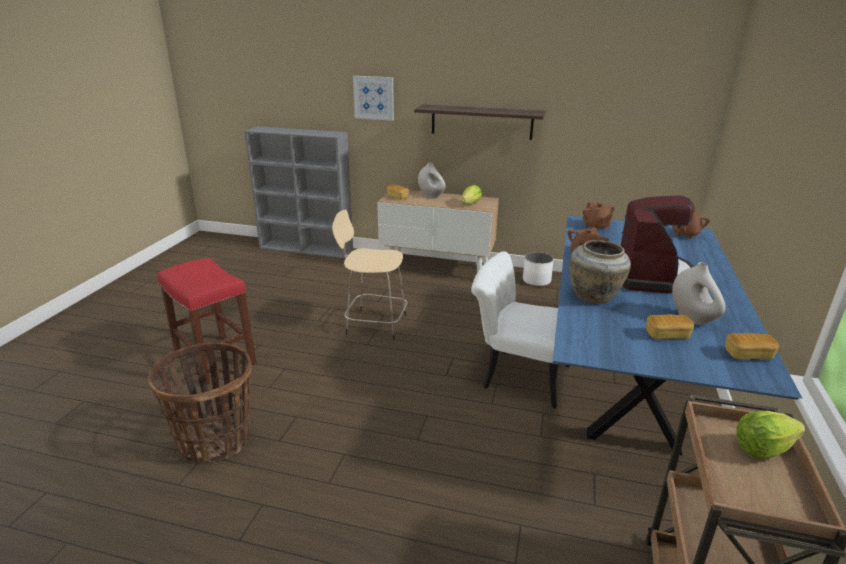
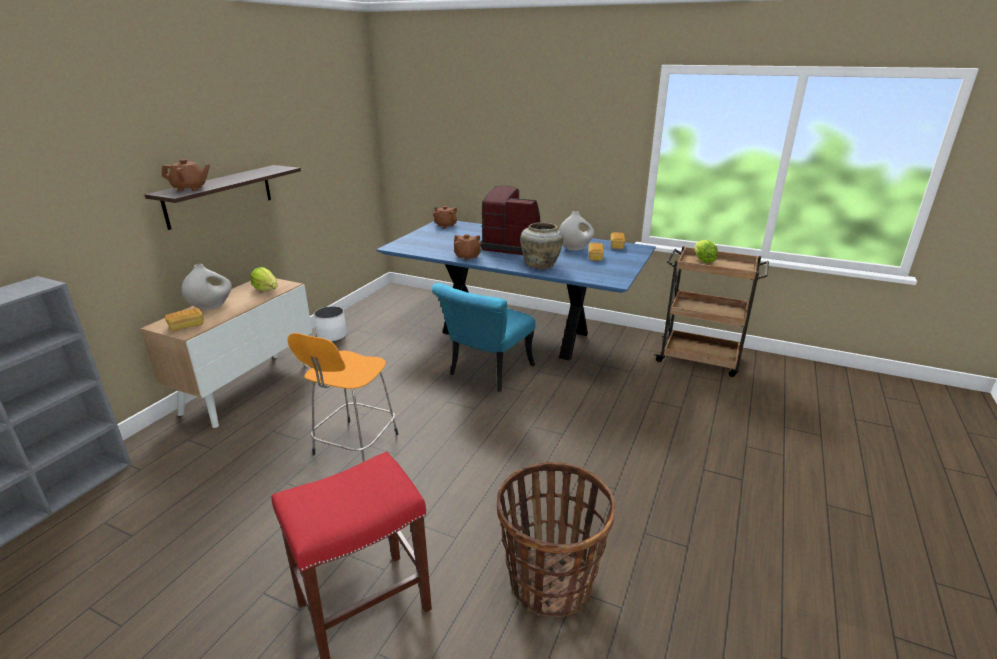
camera: 80 degrees left, 0 degrees up
(373, 97) = (66, 205): picture -> none
(374, 324) = (354, 446): beige stool -> orange stool
(516, 375) = (486, 373): white chair -> turquoise chair
(596, 226) = (411, 245): brown teapot -> brown teapot (190, 189)

